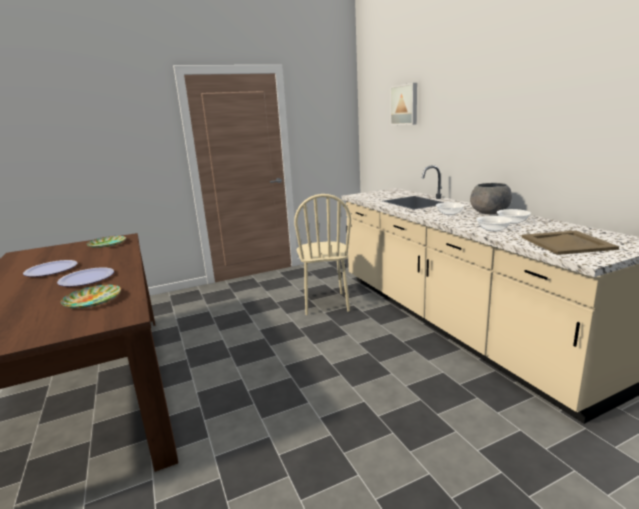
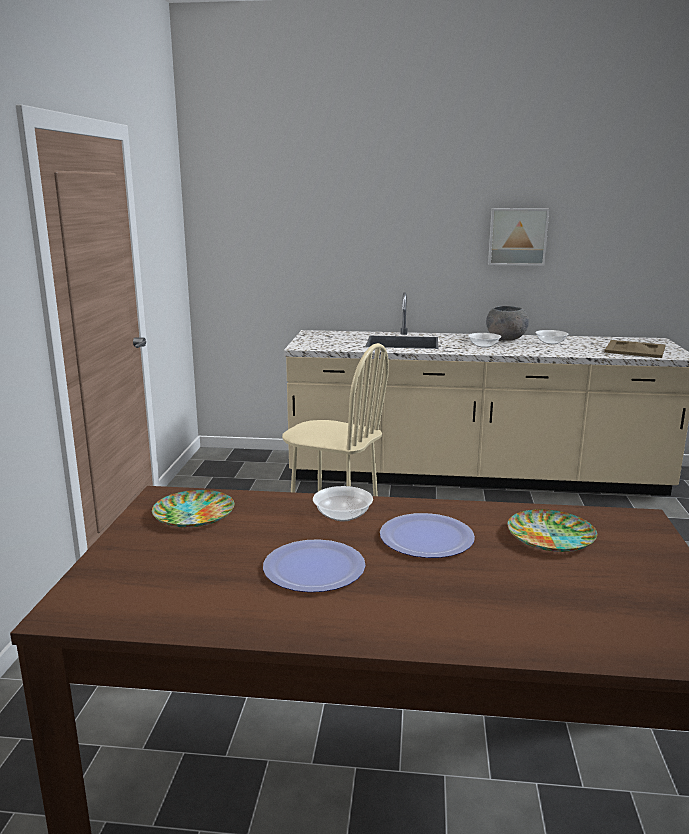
camera: 60 degrees left, 0 degrees up
(405, 105) = (316, 211): picture -> picture (517, 236)
(492, 229) = (567, 351): bowl -> bowl (342, 515)

